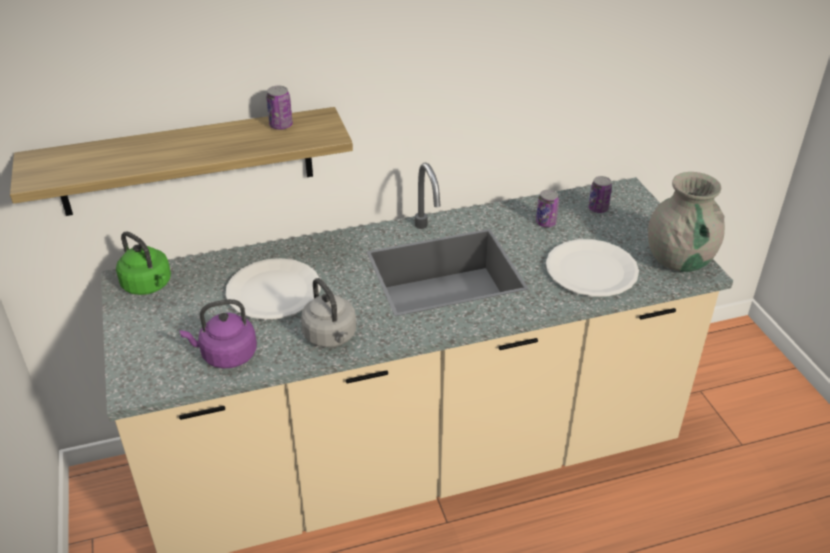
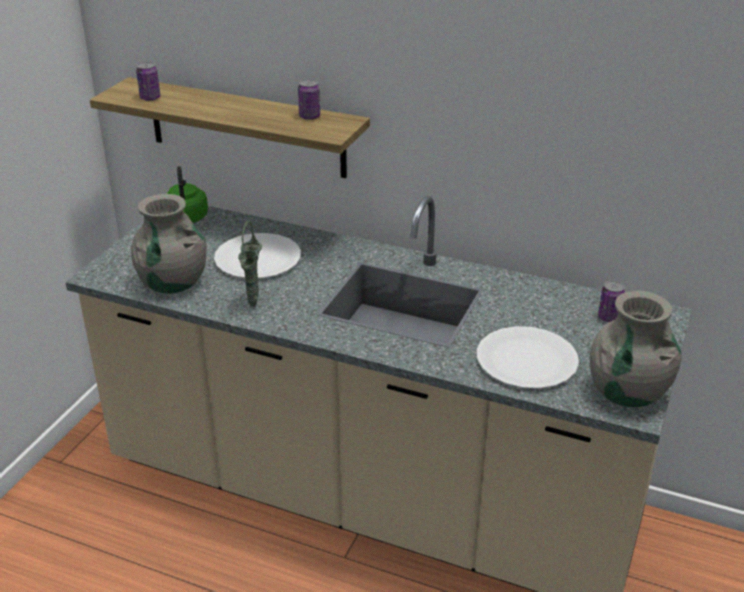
camera: 40 degrees right, 5 degrees down
(226, 355) = (173, 283): purple kettle -> grey vase
(331, 337) = (253, 306): grey kettle -> green vase
(545, 223) = (540, 307): can -> can (150, 98)

